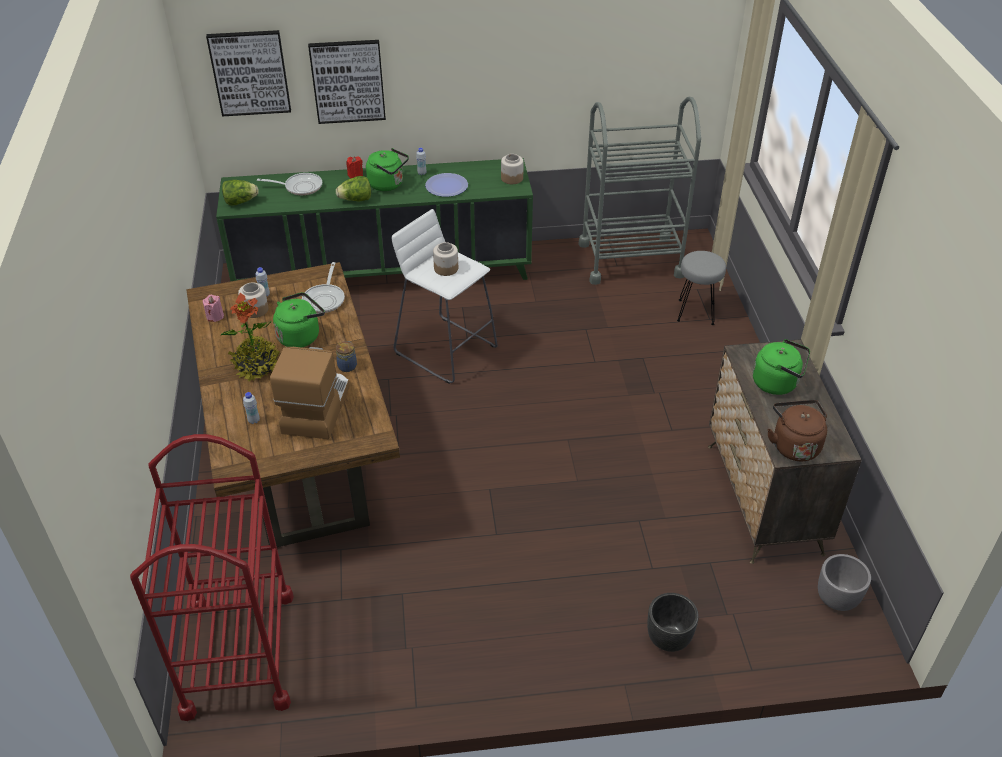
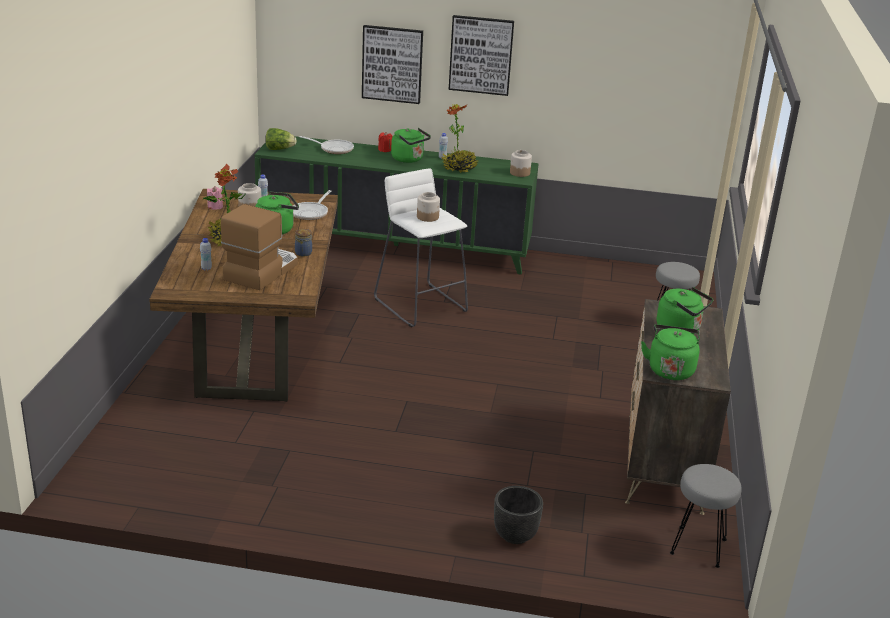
camera: 15 degrees right, 15 degrees down
(238, 653) = (129, 456): red cart -> none
(250, 72) = (312, 43): picture -> picture (481, 55)
(356, 200) = (375, 163): lettuce -> none
(446, 186) = (459, 168): plate -> potted plant
(630, 259) = (626, 279): grey cart -> none
(794, 445) = (670, 369): brown kettle -> green kettle
(837, 599) = (698, 547): grey planter -> grey stool

